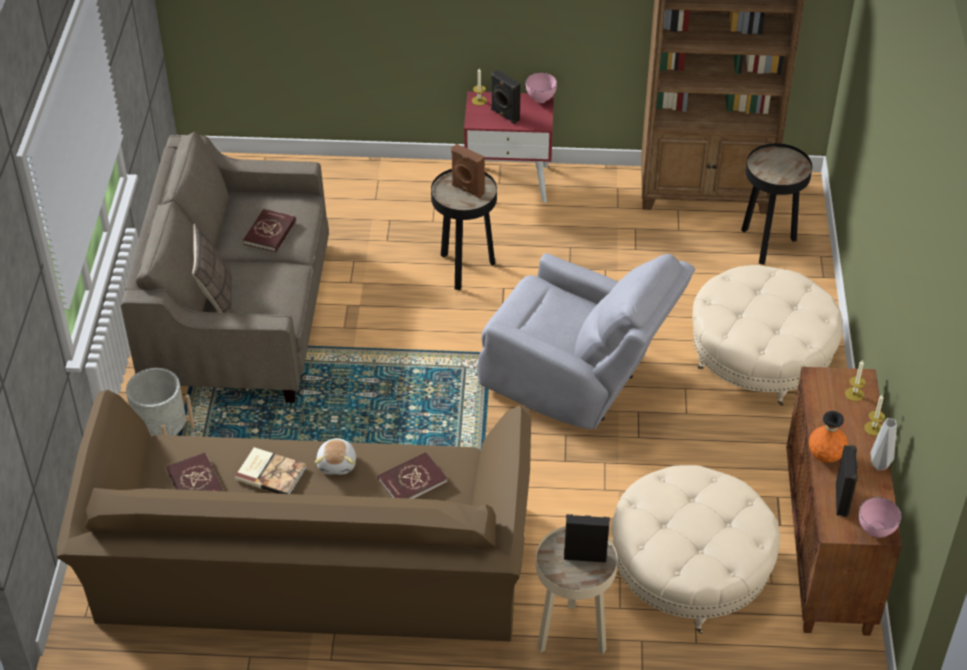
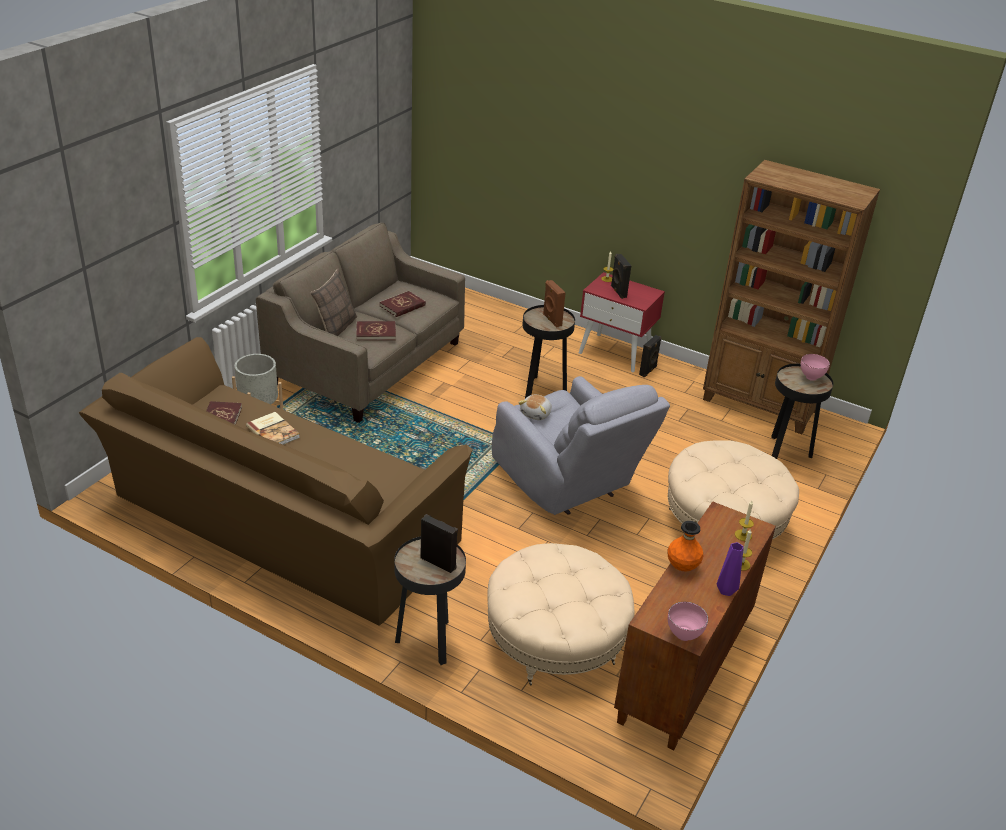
camera: 25 degrees right, 10 degrees down
(337, 463) = (323, 443): plush toy -> plush toy (536, 414)
(412, 481) = (364, 473): red book -> red book (376, 332)
(541, 99) = (652, 291): pink bowl -> pink bowl (811, 378)
(571, 636) = (427, 642): beige side table -> black side table
(843, 499) = (673, 602): black speaker -> black speaker (648, 371)
(880, 466) = (726, 592): grey vase -> purple vase

